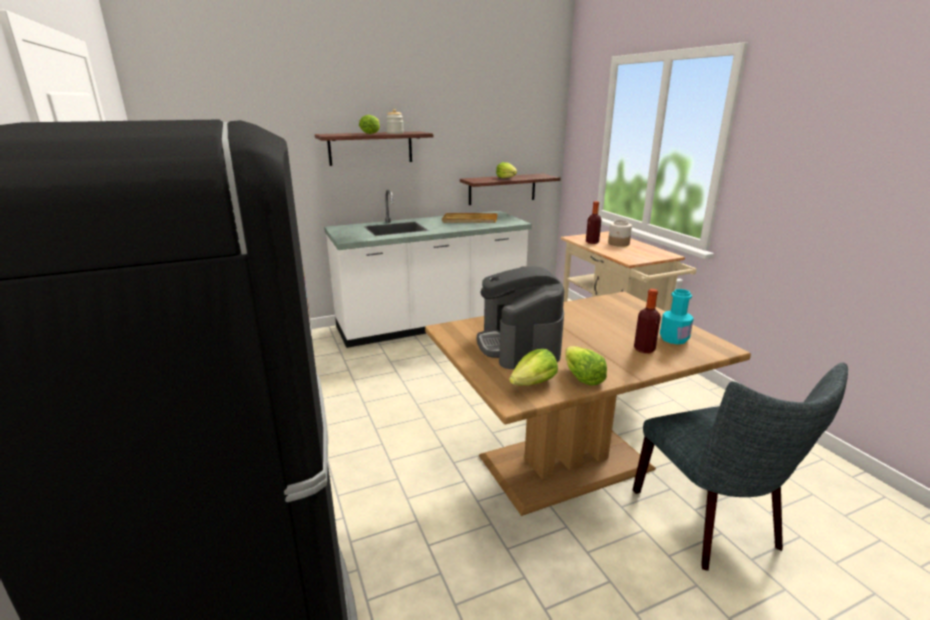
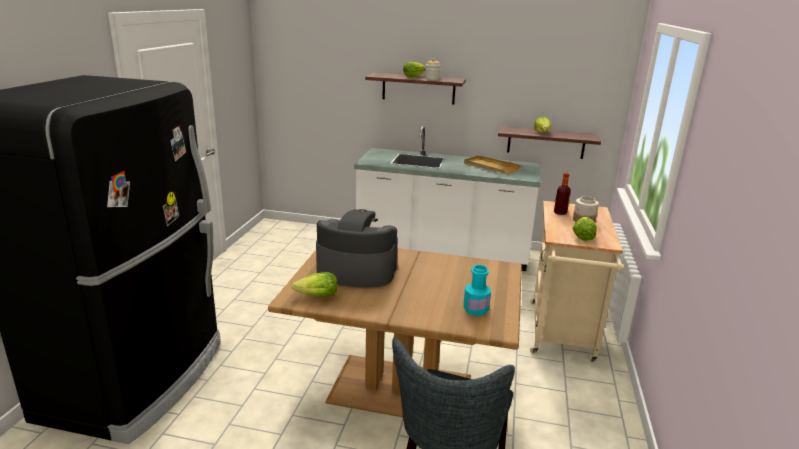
camera: 35 degrees right, 0 degrees up
(519, 345) = (356, 271): coffee machine -> coffee machine turned 75 degrees clockwise
(581, 377) = (353, 305): lettuce -> lettuce (582, 236)
(644, 349) = (435, 307): bottle -> none

